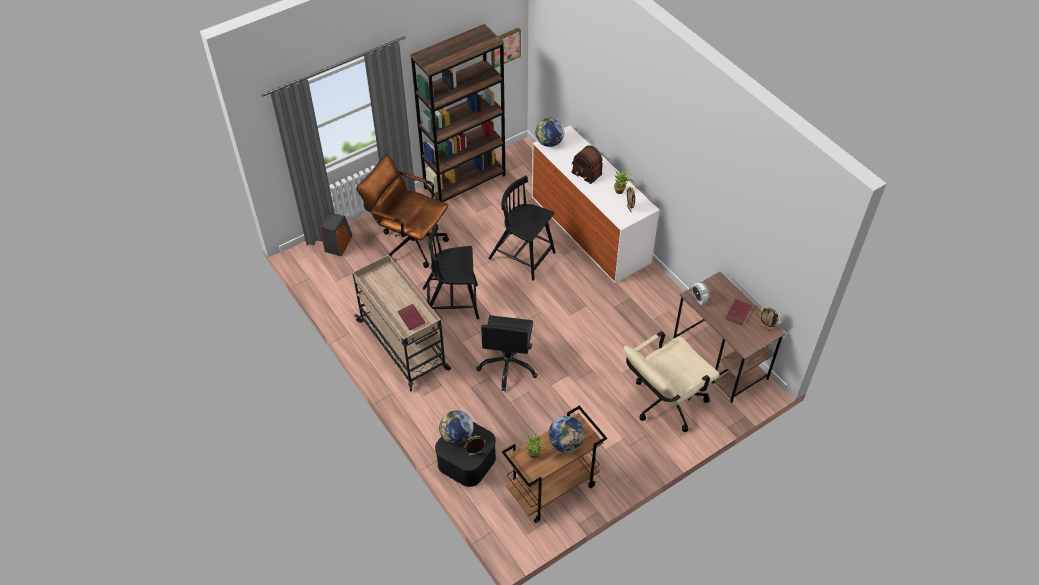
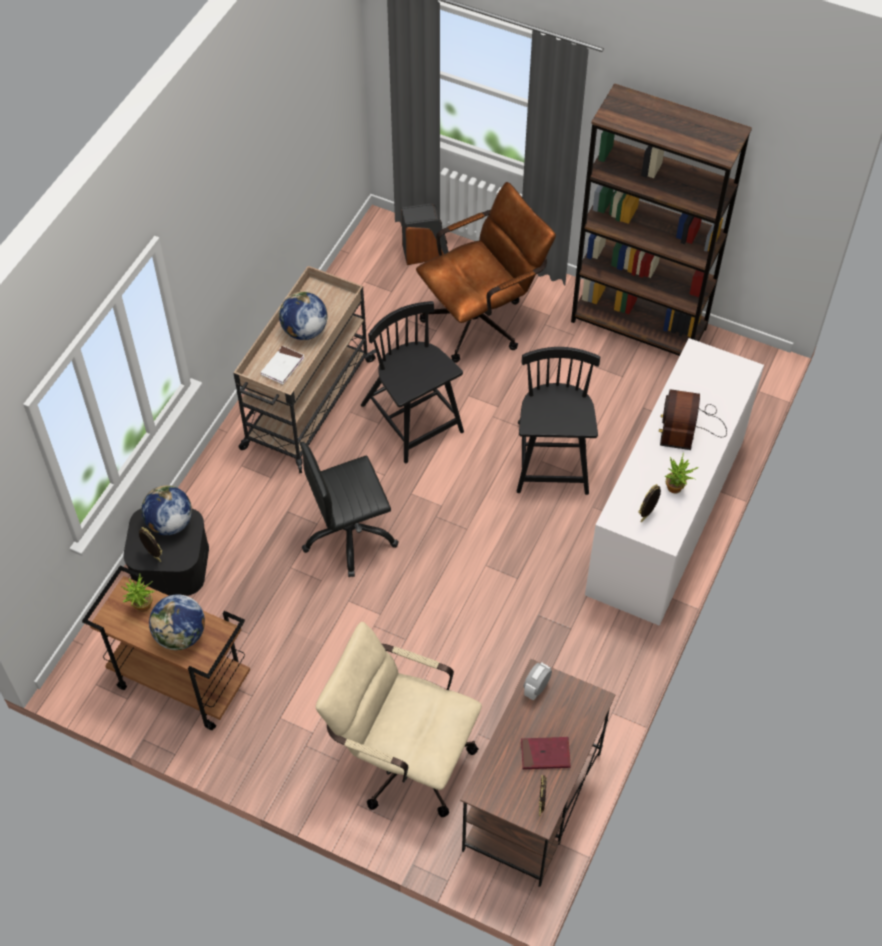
camera: 60 degrees right, 5 degrees up
(408, 241) = (482, 320): brown office chair -> brown office chair turned 60 degrees clockwise
(411, 318) = (282, 366): red book -> white book
(504, 46) = (784, 189): picture -> none
(549, 143) = (705, 357): globe -> globe (304, 331)

